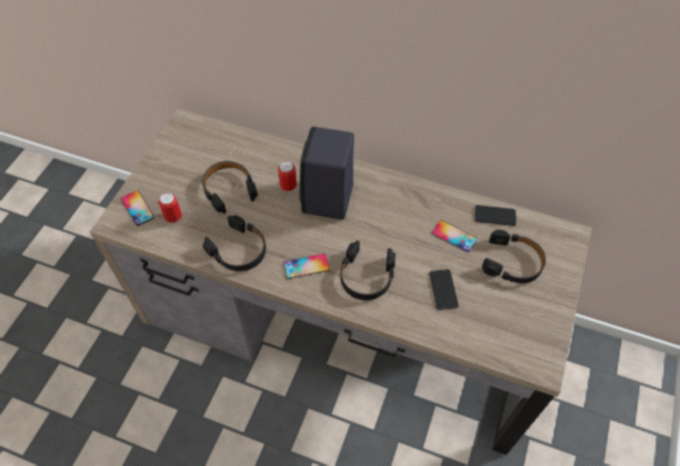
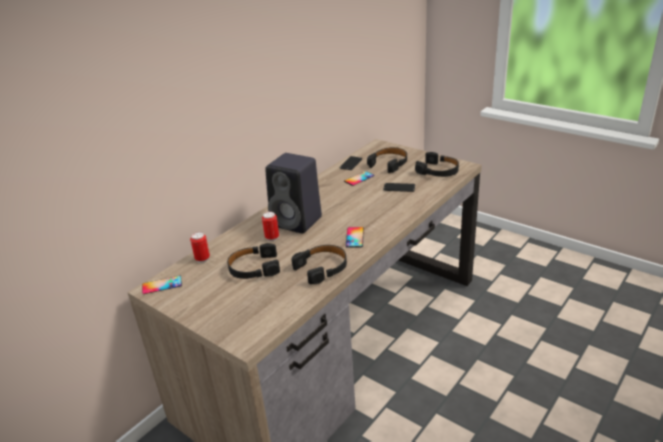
camera: 70 degrees left, 25 degrees down
(137, 208) = (238, 325): phone -> phone (162, 285)
(173, 217) = (264, 302): can -> can (202, 259)
(366, 276) = (375, 214): black headphones -> black headphones (438, 171)

